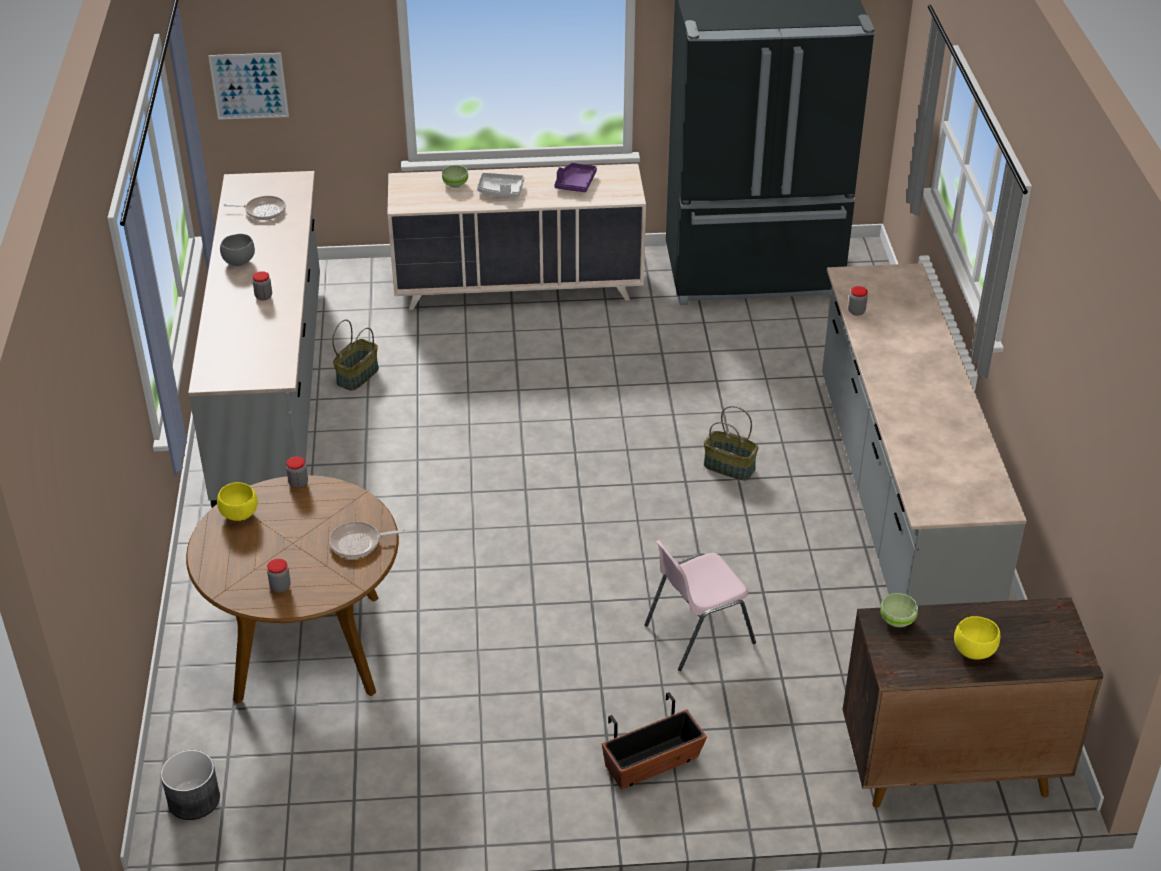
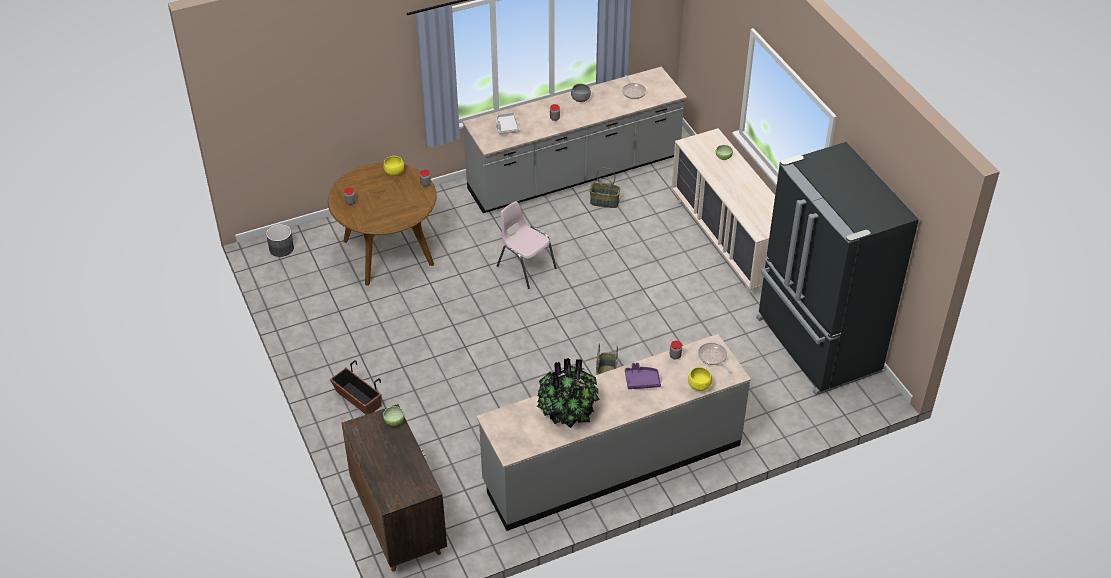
camera: 70 degrees right, 5 degrees up
(249, 86) = (698, 33): picture -> none
(358, 543) = (390, 217): frying pan -> frying pan (713, 357)
(501, 191) = (729, 177): grey tray -> grey tray (506, 127)
(575, 183) = (758, 206): purple tray -> purple tray (642, 381)
(697, 633) = (458, 395): pink chair -> pink chair (525, 267)
(932, 431) = (568, 411): none -> potted plant
(973, 650) = (382, 456): yellow bowl -> yellow bowl (699, 386)

